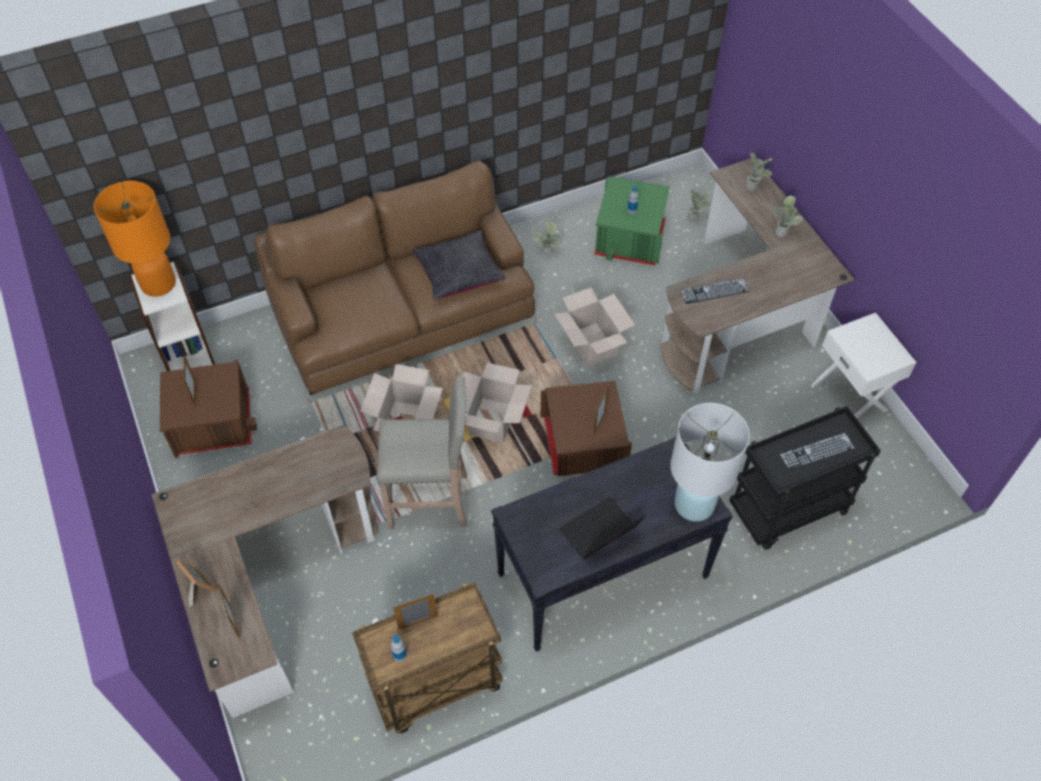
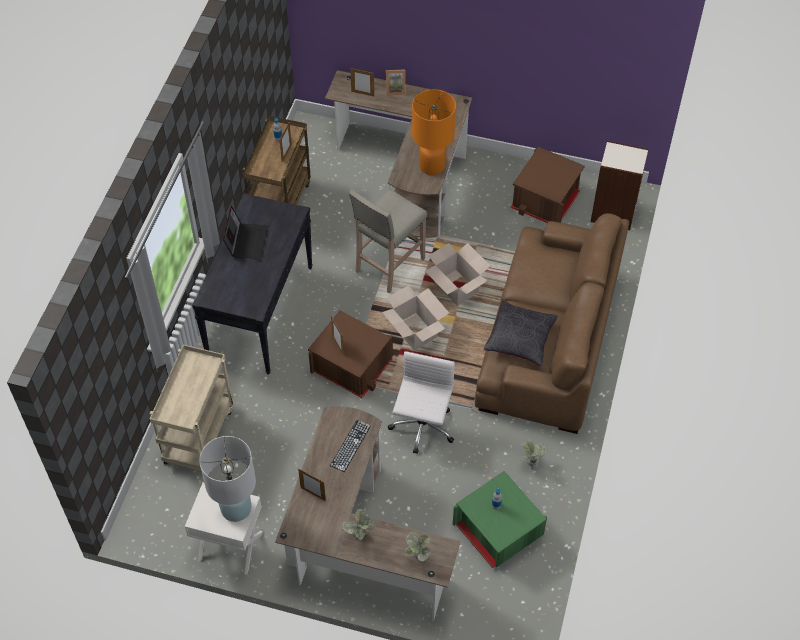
camera: 130 degrees right, 0 degrees up
(158, 284) = (627, 158): orange table lamp -> orange table lamp (432, 165)
(195, 393) = (551, 172): picture frame -> picture frame (313, 494)
(591, 344) = (422, 428): cardboard box -> white office chair
(694, 505) = (216, 293): white table lamp -> white table lamp (236, 508)
(695, 217) = (476, 595): potted plant -> none
(788, 511) = (198, 434): black cart -> beige cart
(817, 451) = (186, 393): keyboard -> none

